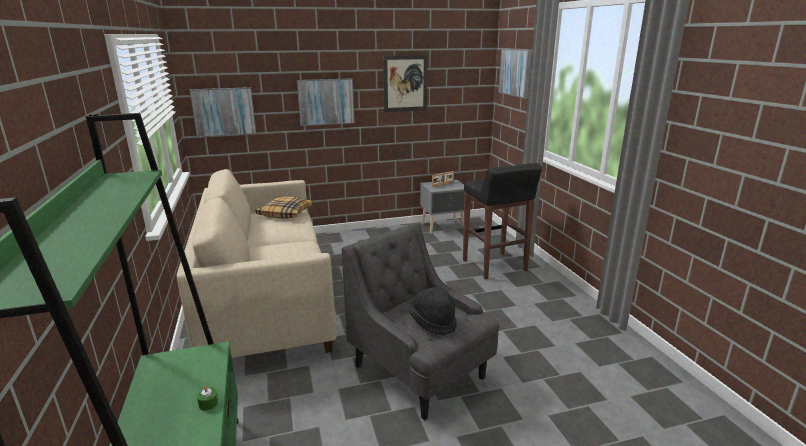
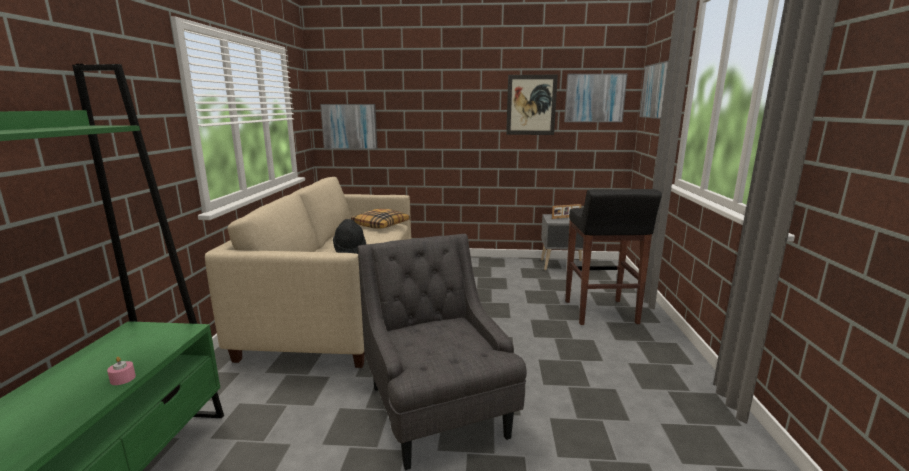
camera: 20 degrees right, 5 degrees down
(208, 403) = (123, 379): green candle -> pink candle
(326, 102) = (446, 121): picture -> picture (594, 98)
(433, 322) = (439, 348): black hat -> black hat (350, 250)

